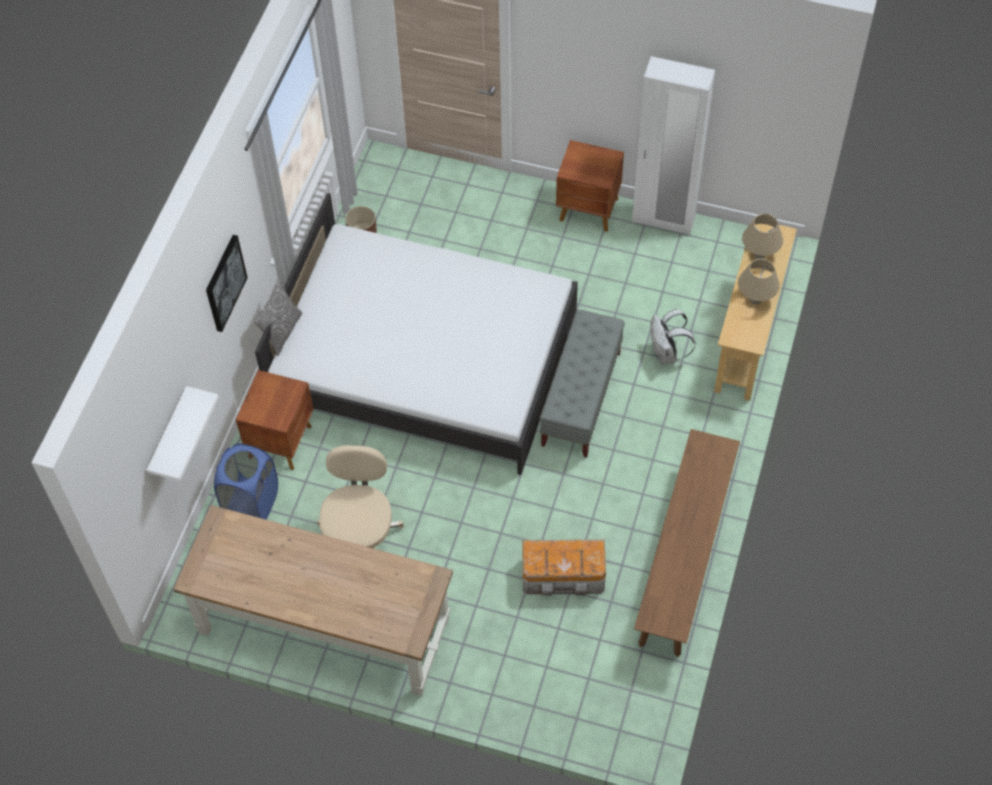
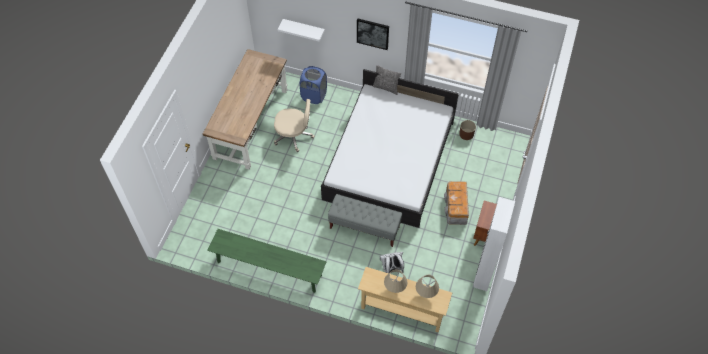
camera: 90 degrees right, 0 degrees up
(281, 441) = (345, 105): brown nightstand -> none
(564, 576) = (265, 216): storage box -> storage box (455, 208)
(684, 558) = (269, 268): brown bench -> green bench

